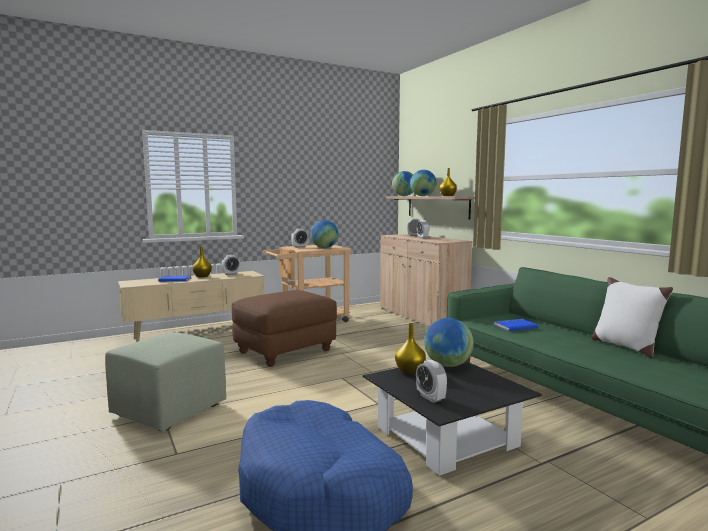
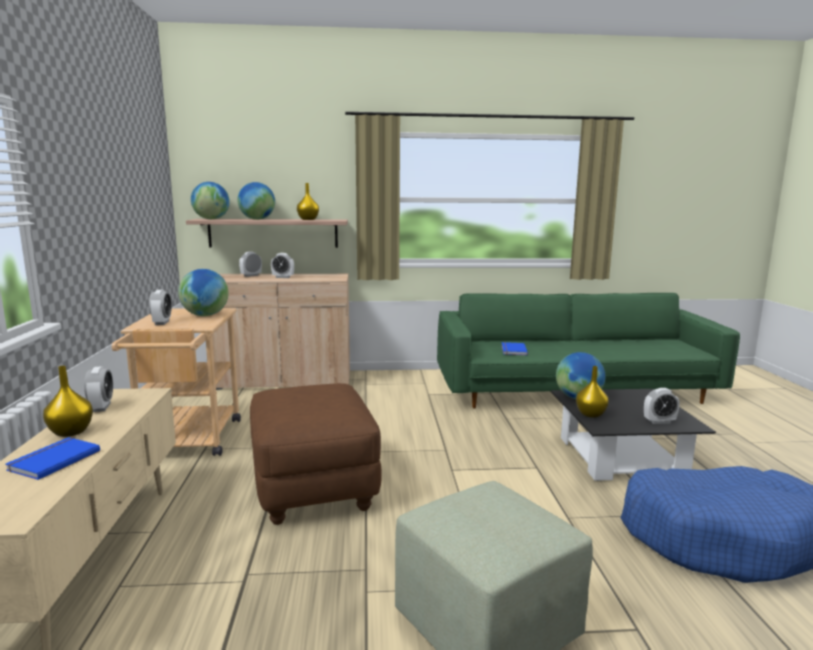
camera: 65 degrees left, 5 degrees up
(625, 346) = (584, 341): white pillow -> none

